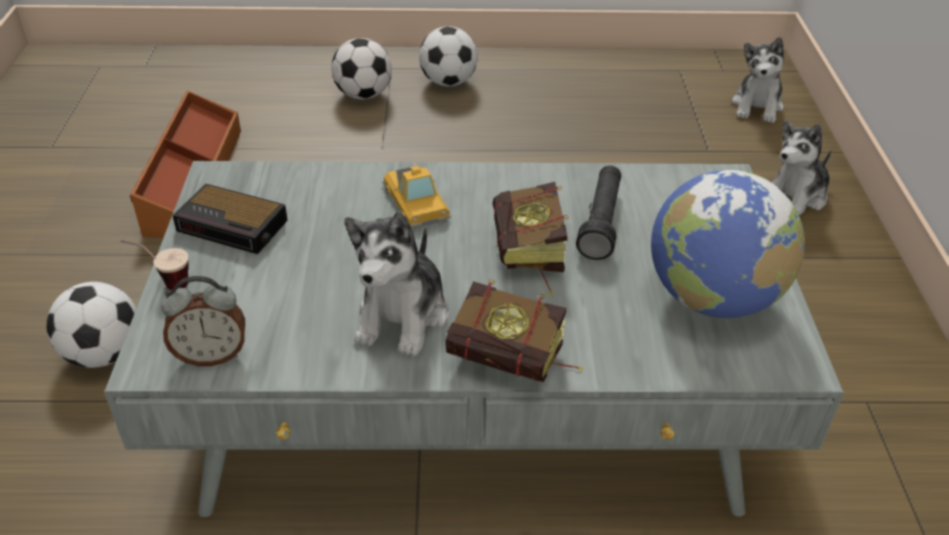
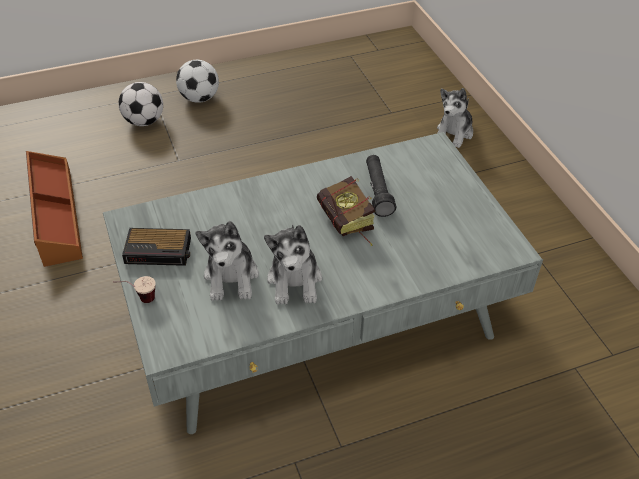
camera: 20 degrees left, 5 degrees up
(104, 354) = (67, 354): football -> none
(212, 355) = (197, 335): alarm clock -> none
(416, 203) = (263, 206): toy car -> none
(516, 363) = (372, 291): book -> none
(712, 298) = (457, 223): globe -> none
(757, 106) = (409, 73): plush toy -> plush toy (231, 277)

